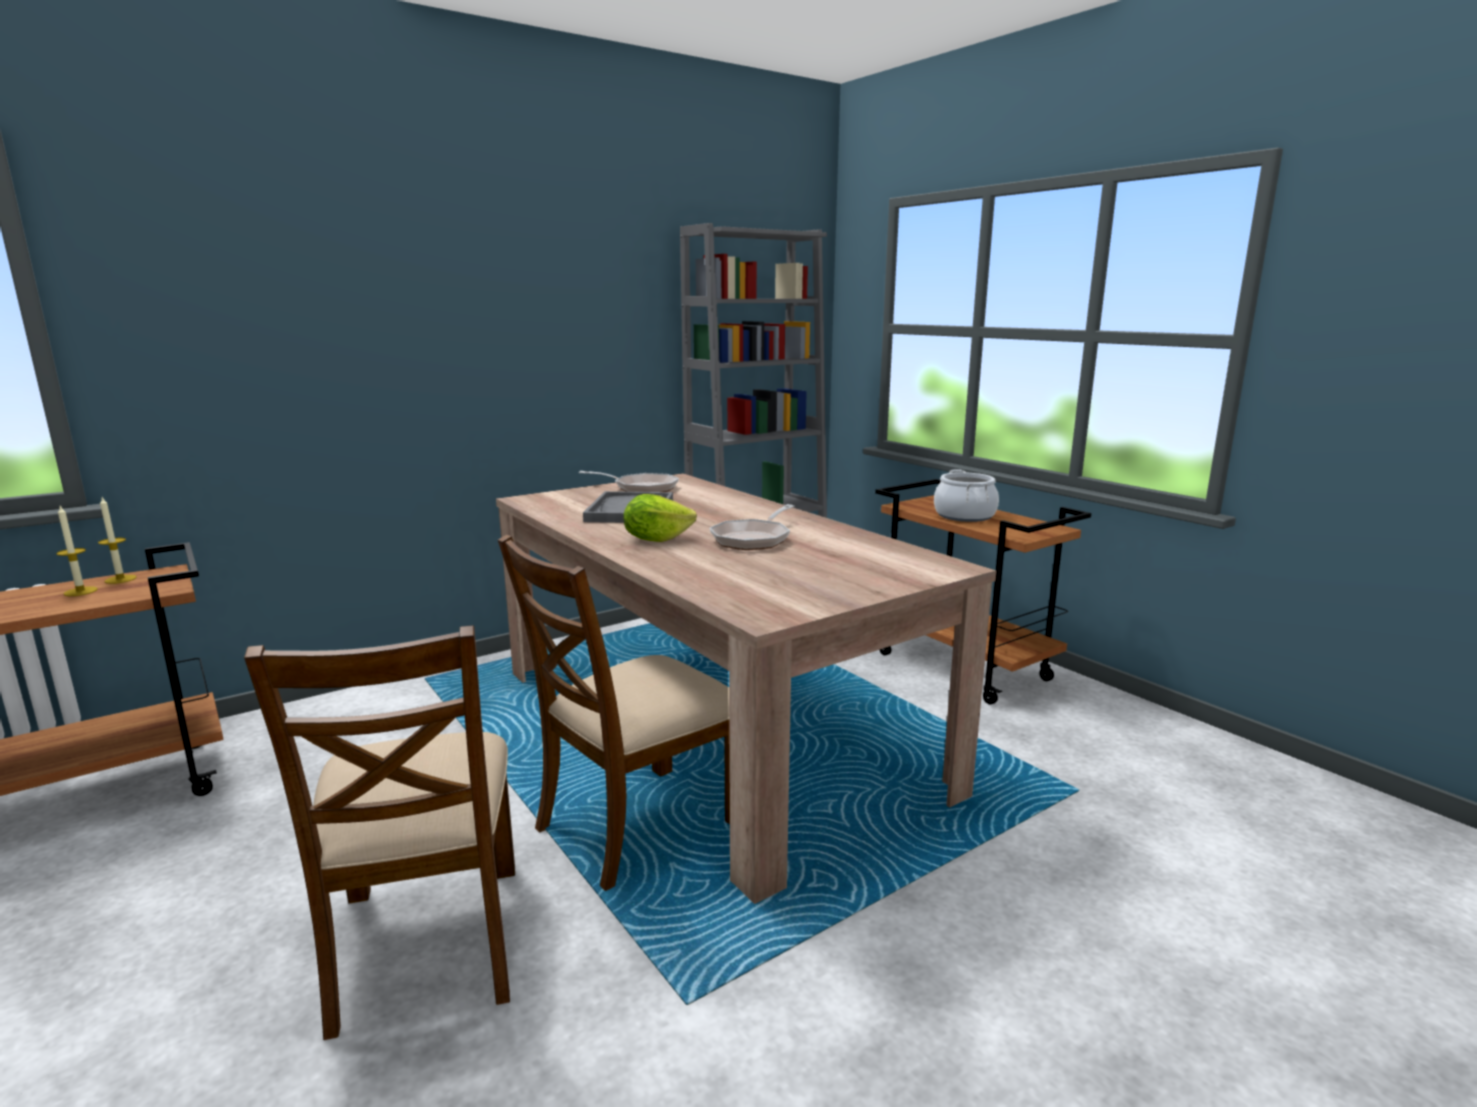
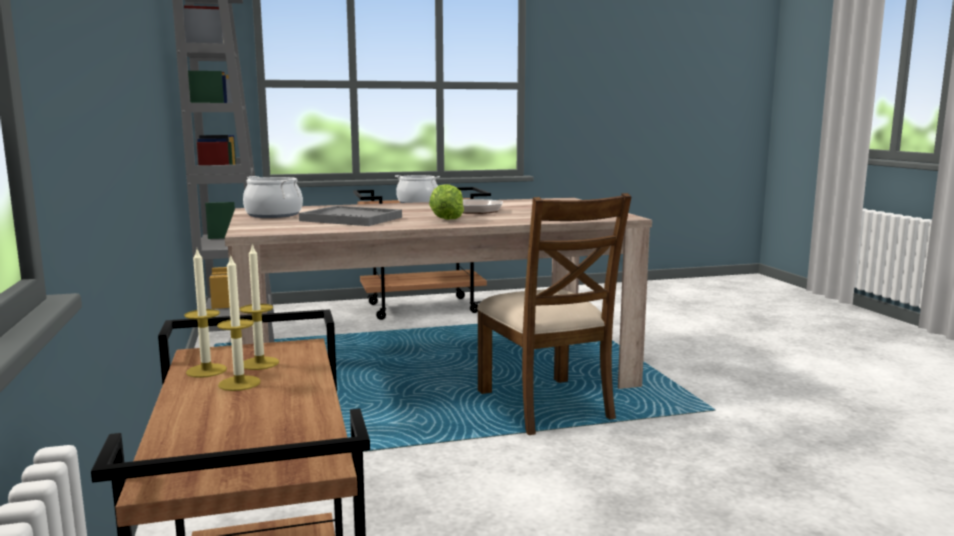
camera: 70 degrees left, 5 degrees down
(128, 587) = (259, 363): none -> candle
(427, 944) = (649, 473): brown chair -> none
(641, 488) = (273, 215): frying pan -> cooking pot

